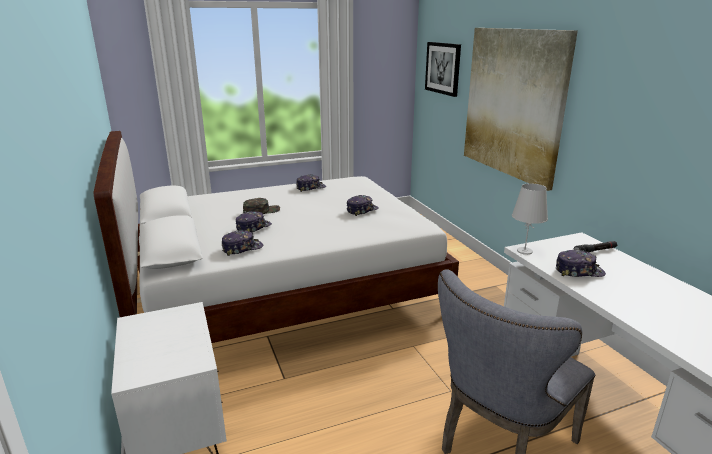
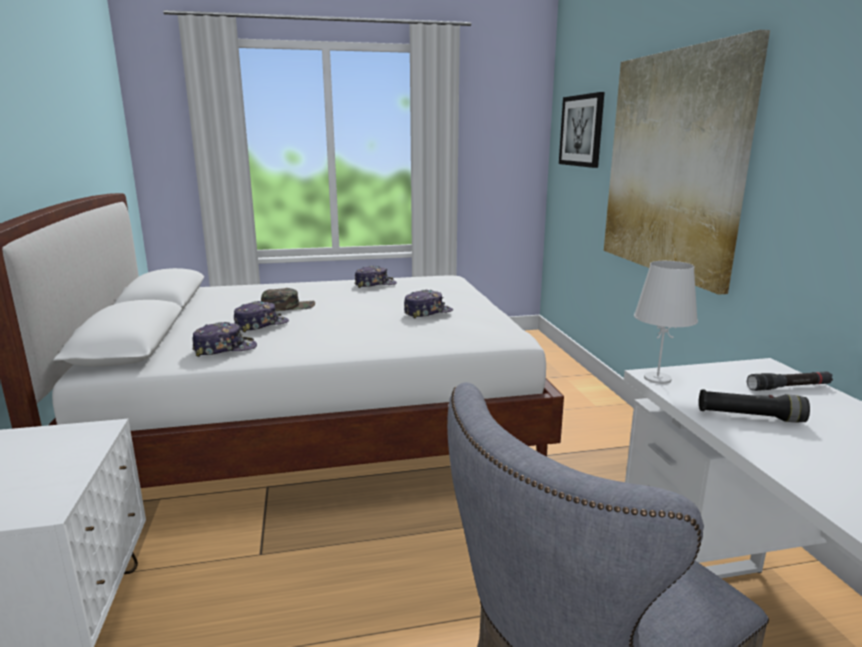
camera: 10 degrees right, 5 degrees down
(578, 271) = (749, 416): cap -> black flashlight

